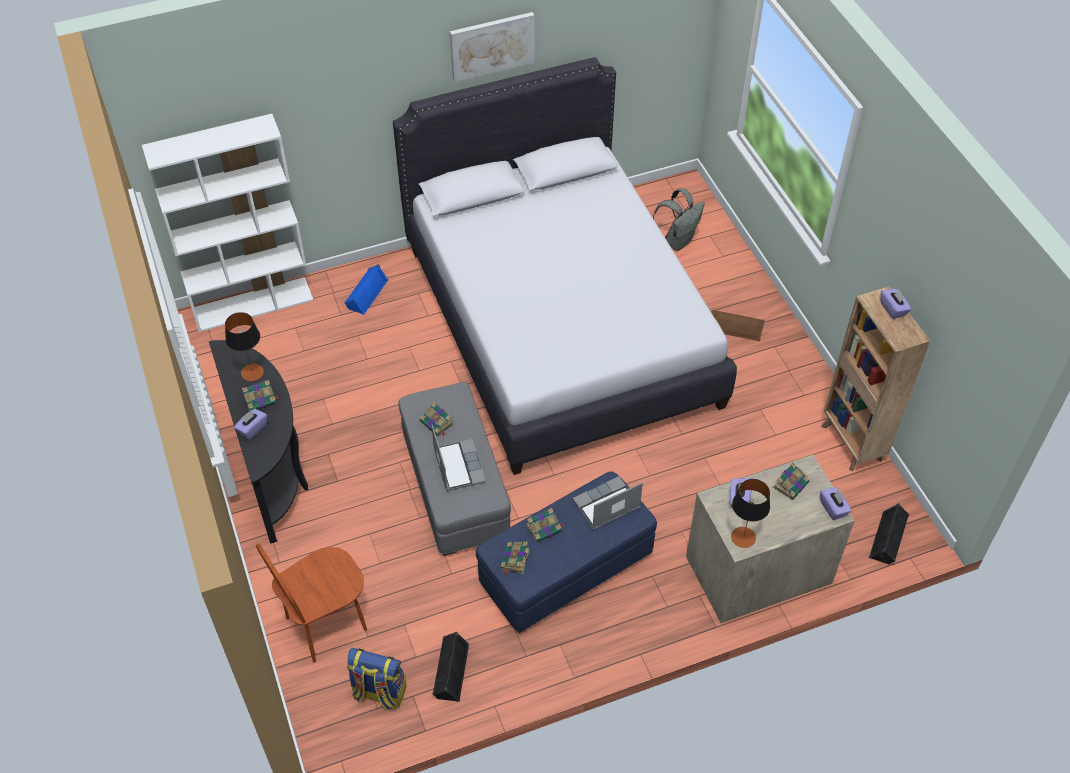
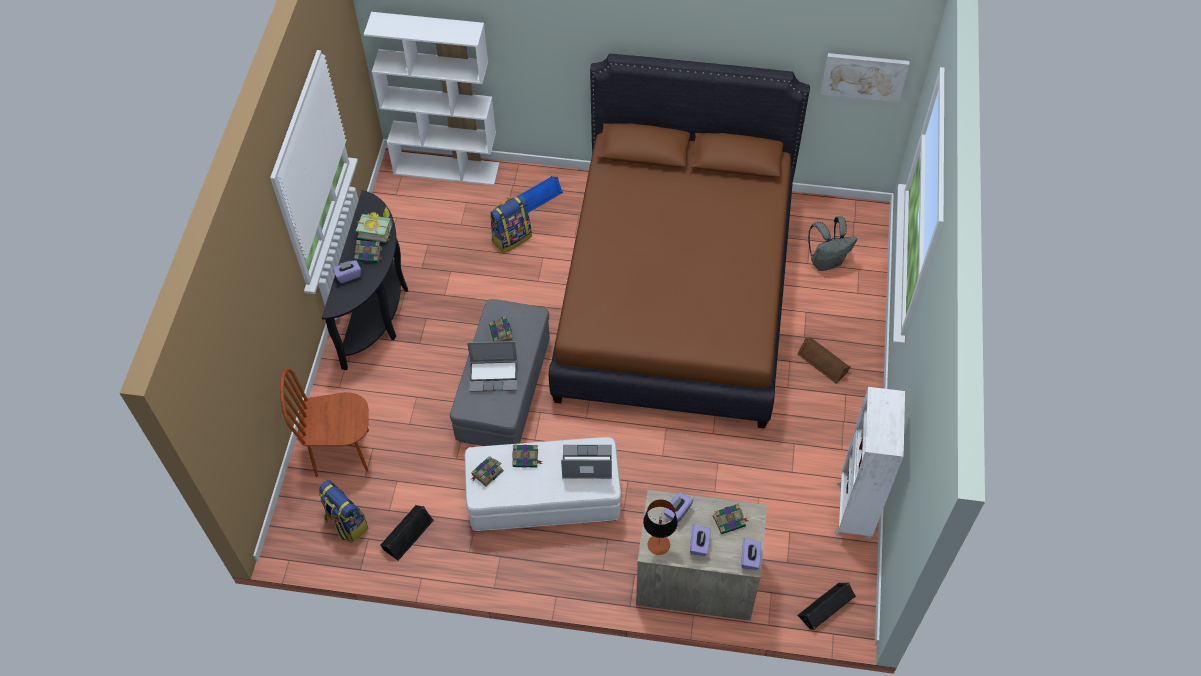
camera: 30 degrees right, 5 degrees up
(252, 372) = (376, 229): table lamp -> book
(365, 341) = (511, 238): none -> backpack
(458, 466) = (494, 376): laptop -> laptop turned 75 degrees clockwise
(492, 45) = (693, 30): picture -> picture (864, 76)
(560, 325) = (675, 293): white bed -> brown bed
(566, 569) = (544, 499): blue ottoman -> white ottoman
(852, 444) = (853, 511): brown bookcase -> white bookcase
(893, 309) = (892, 413): purple tissue box -> purple tissue box (699, 545)

